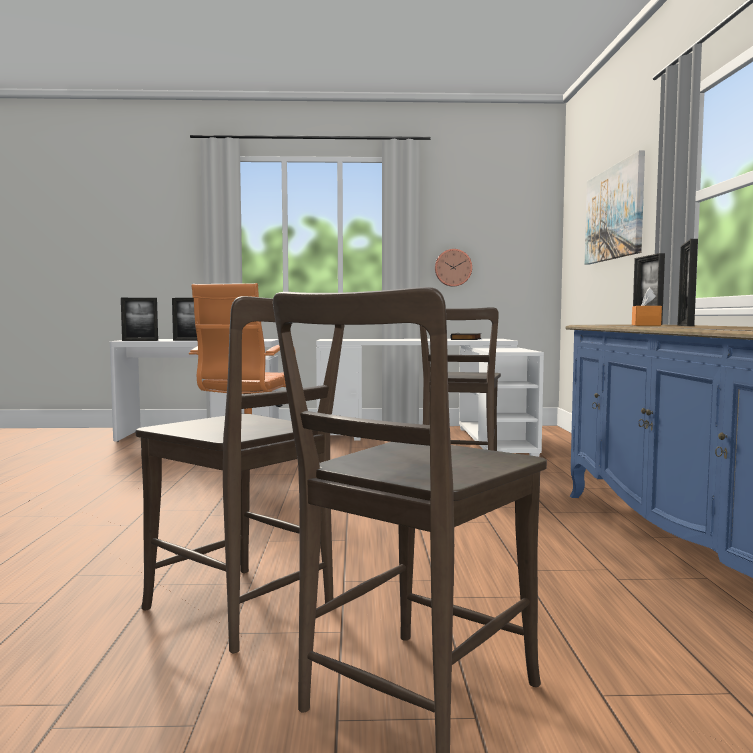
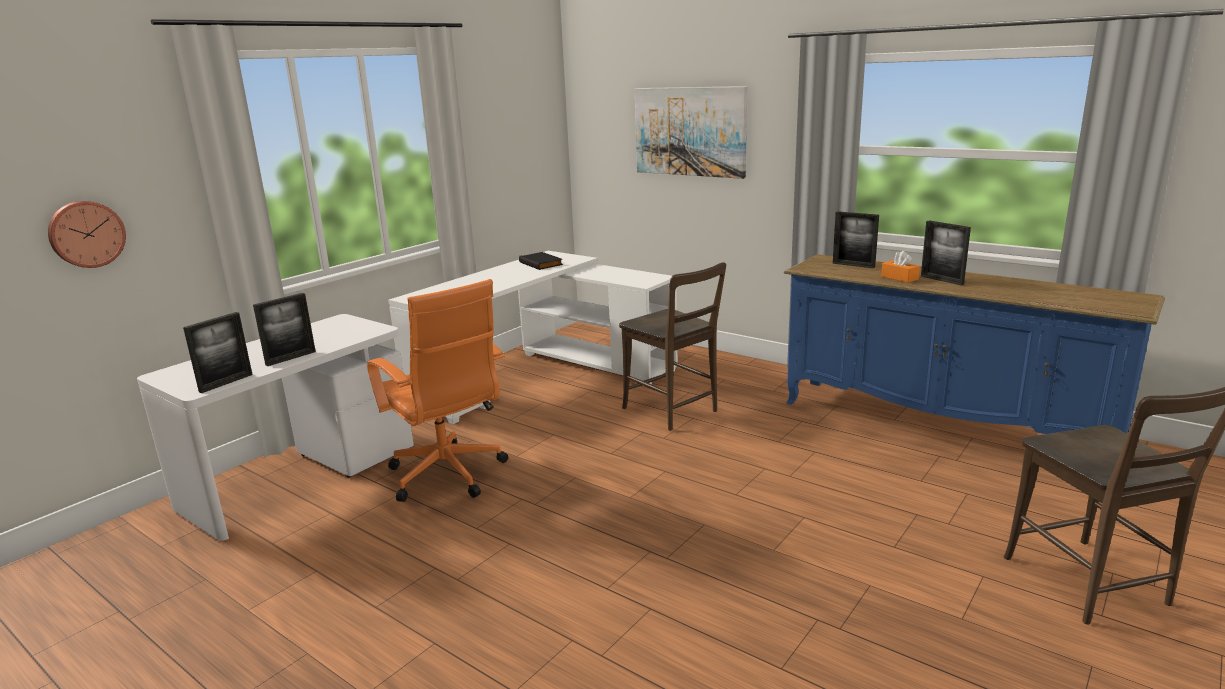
camera: 50 degrees left, 15 degrees up
(246, 610) = (924, 601): brown chair -> none
(453, 267) = (488, 179): wall clock -> wall clock (86, 234)

